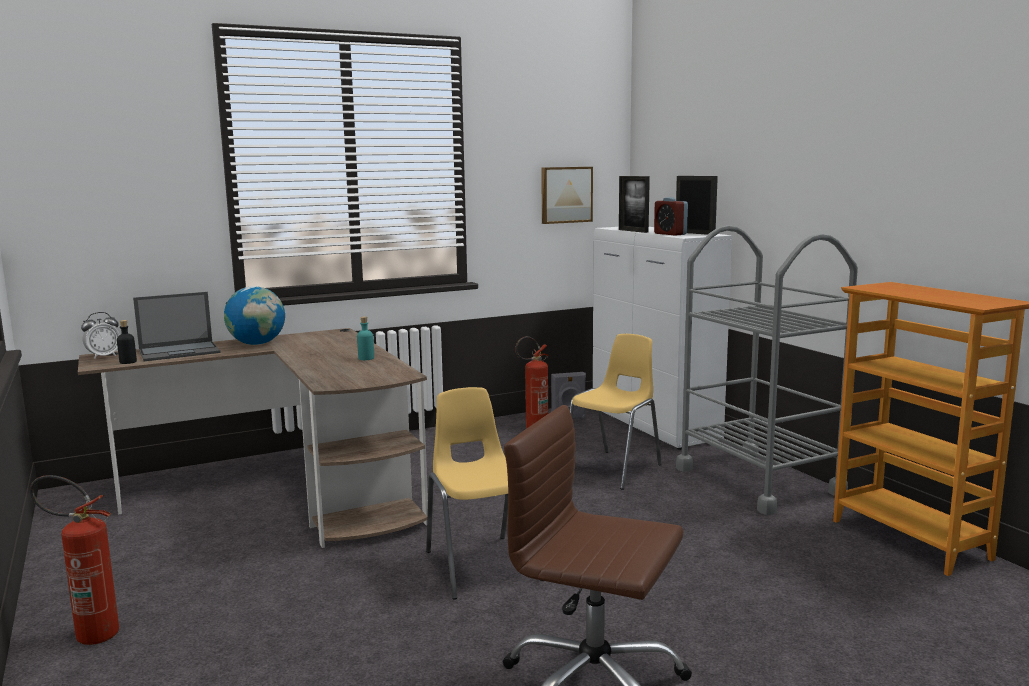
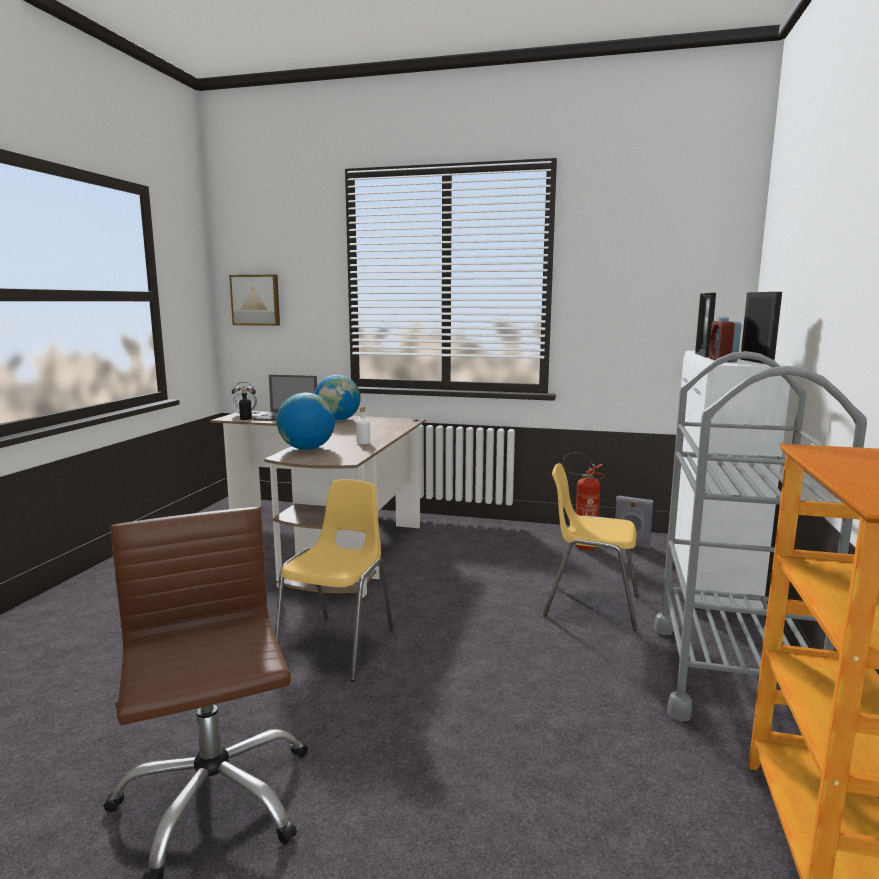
camera: 40 degrees right, 0 degrees up
(87, 635) = (91, 592): fire extinguisher -> none
(327, 374) = (307, 449): none -> globe
(366, 358) = (363, 443): turquoise bottle -> white bottle
(565, 194) = (667, 314): picture -> picture (256, 300)
(614, 469) = (590, 605): yellow chair -> yellow chair turned 150 degrees counterclockwise

